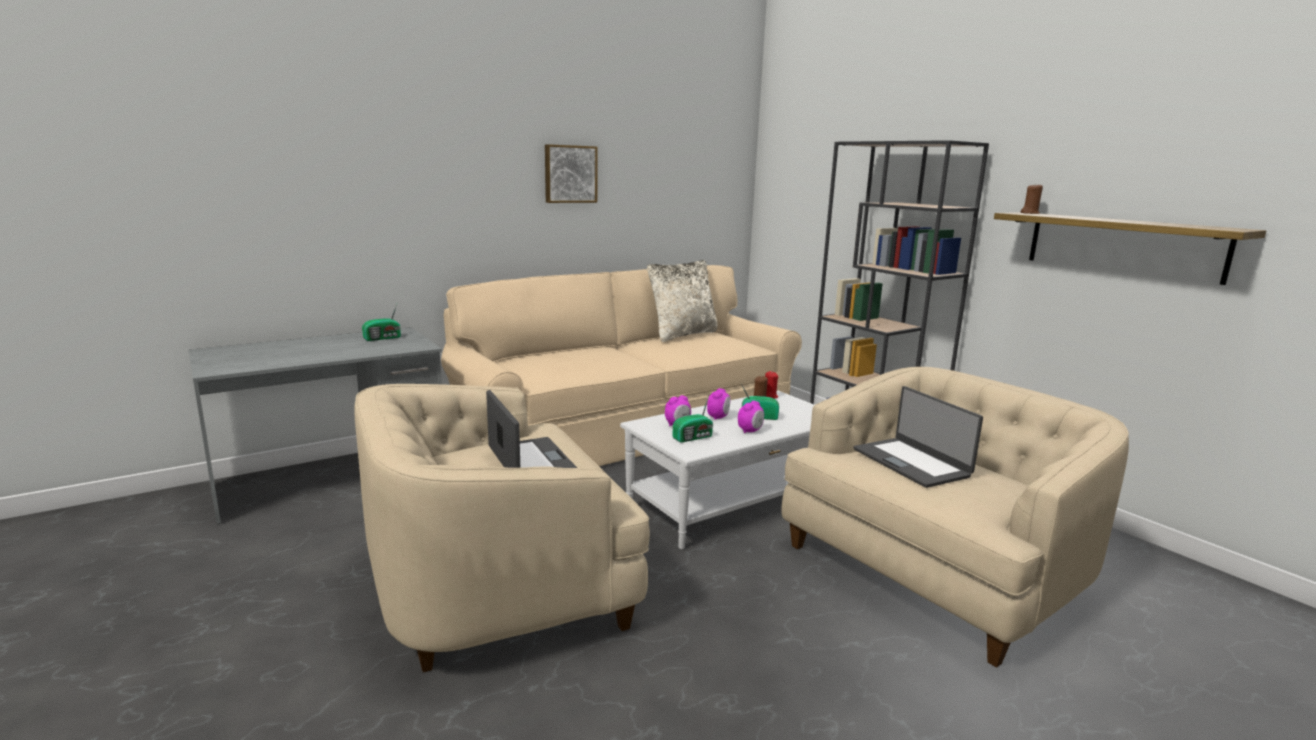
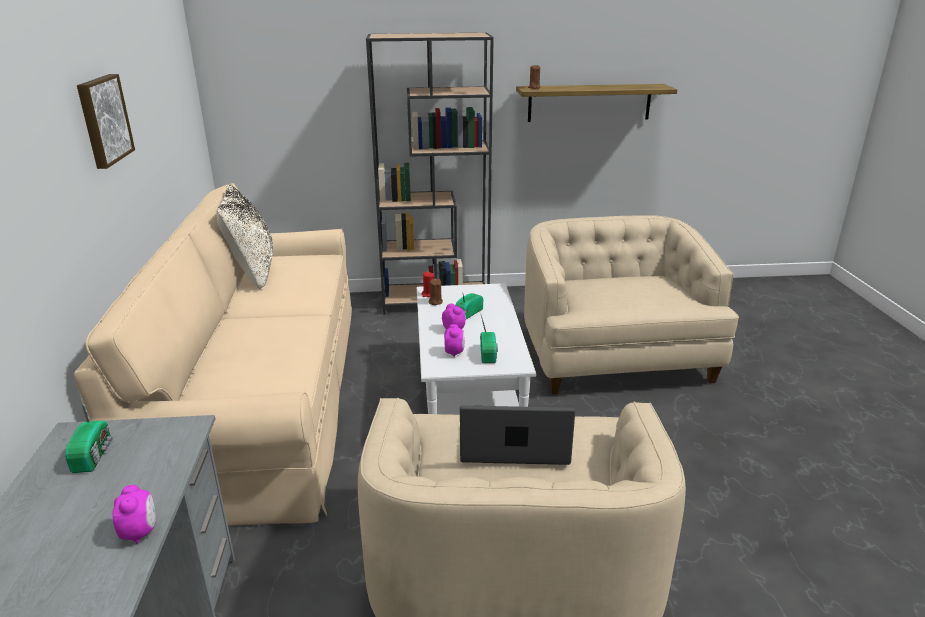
camera: 60 degrees left, 10 degrees up
(750, 431) = (495, 327): alarm clock -> alarm clock (140, 532)
(911, 462) = (614, 293): laptop -> none

